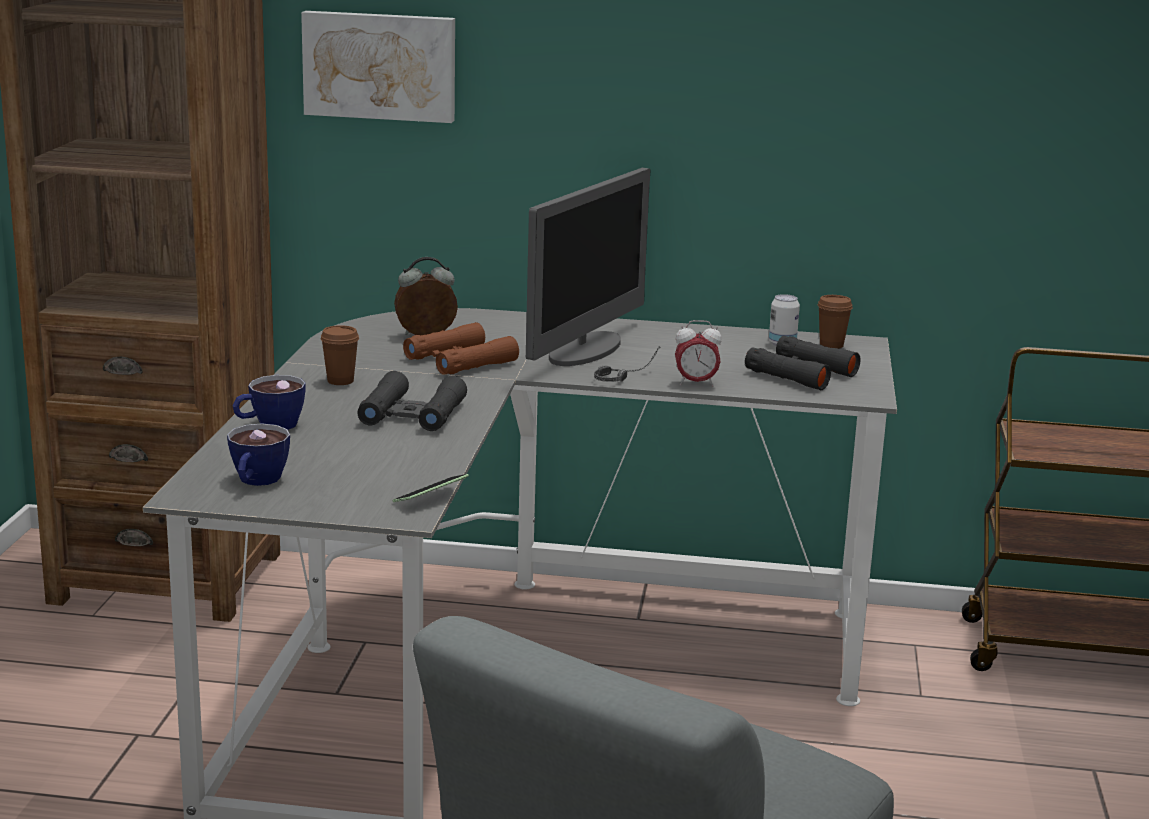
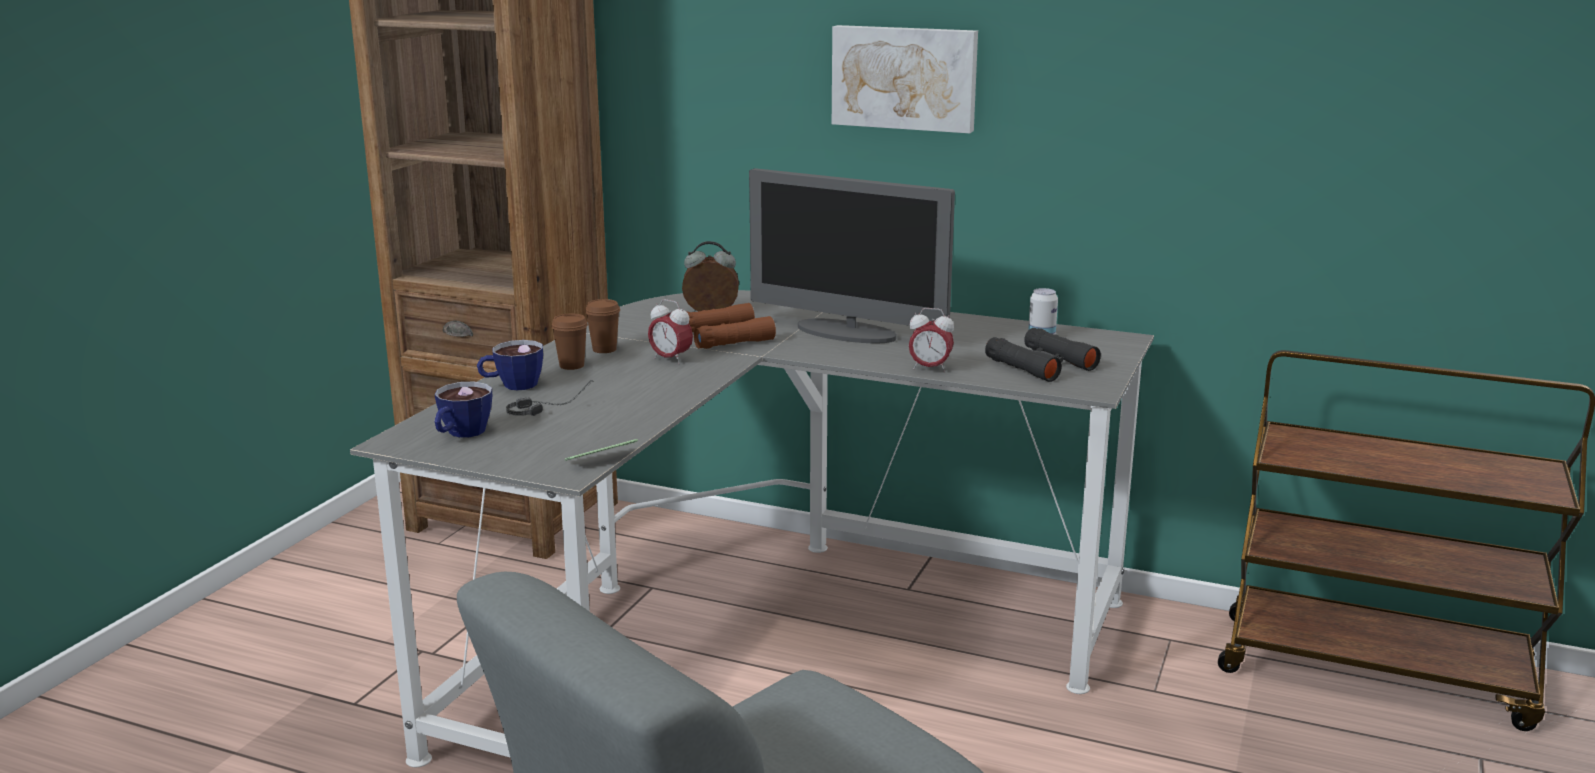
camera: 15 degrees right, 0 degrees up
(380, 65) = (693, 68): picture -> picture (905, 77)
(412, 414) = (644, 382): black binoculars -> none
(421, 388) = (670, 359): none -> alarm clock
(585, 350) = (847, 333): monitor -> monitor turned 75 degrees clockwise
(625, 374) = (868, 356): headphones -> headphones (549, 407)
(831, 345) = (1090, 339): brown cup -> brown cup (571, 365)

